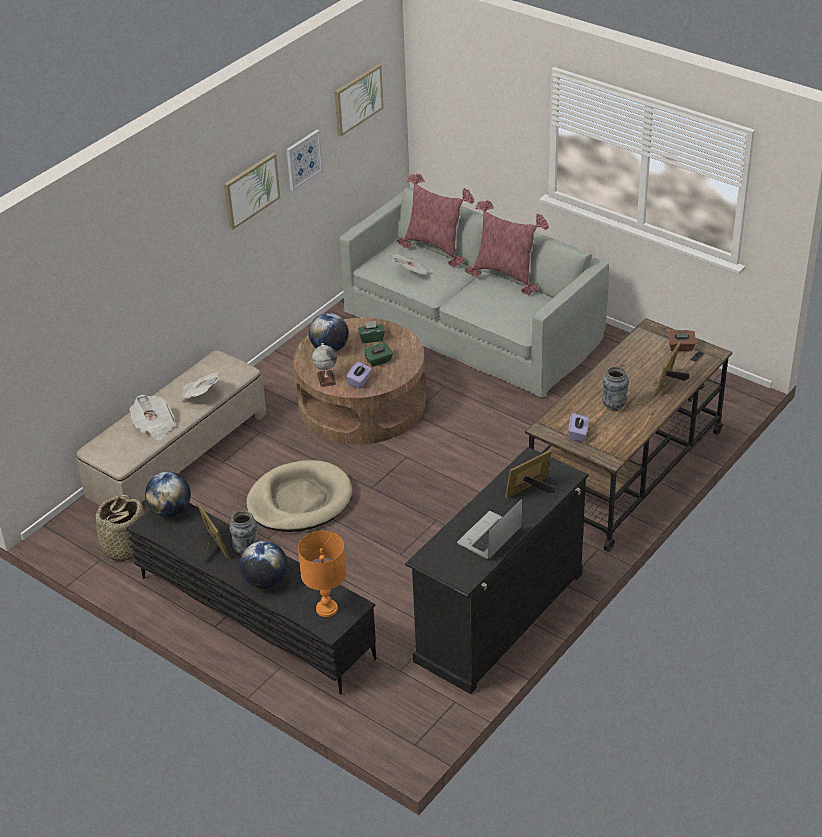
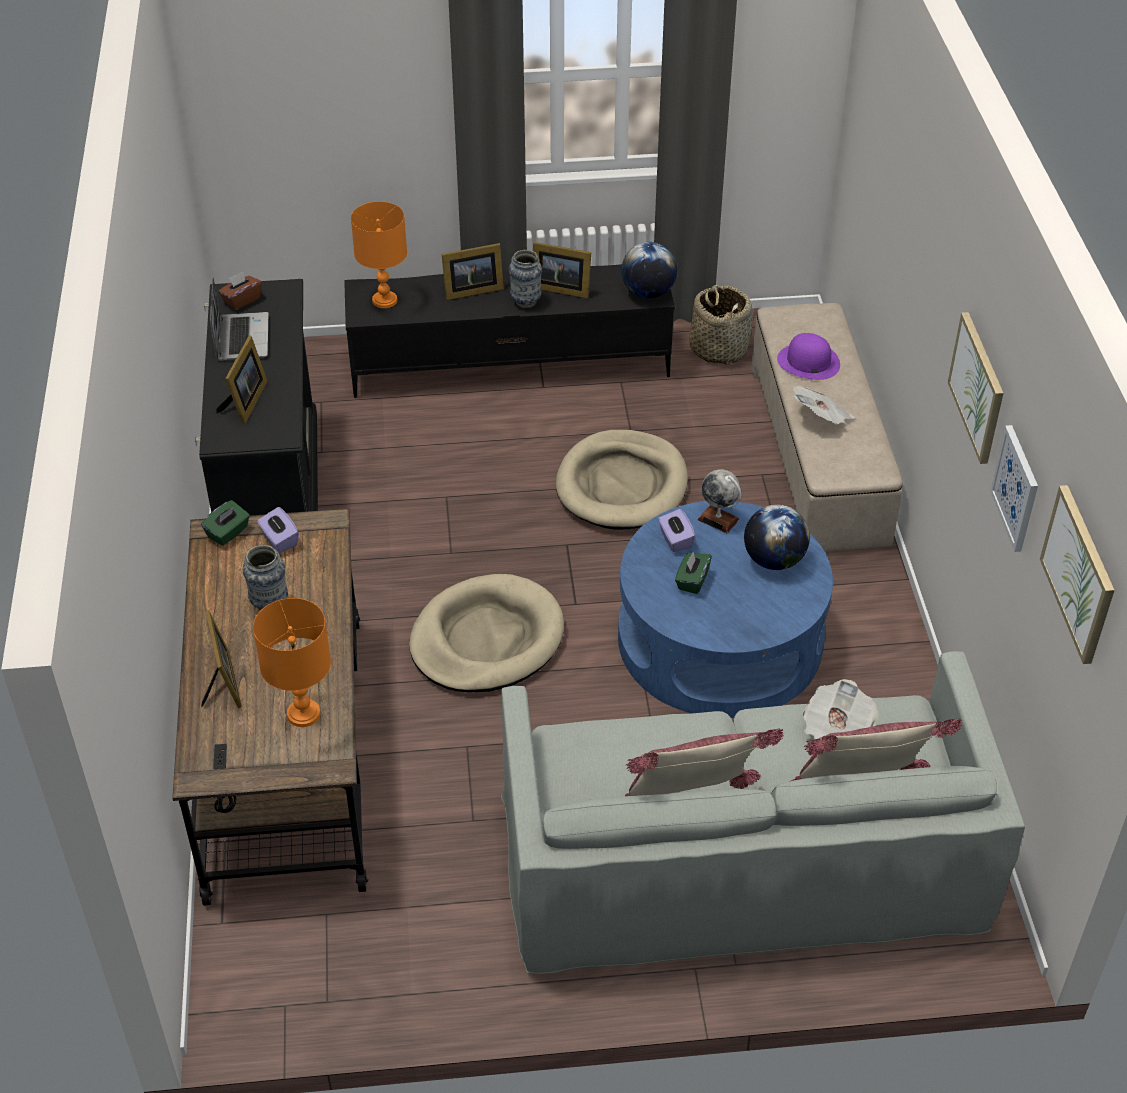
camera: 135 degrees right, 5 degrees up
(154, 426) = (808, 362): newspaper -> purple hat
(265, 581) = (470, 290): globe -> picture frame
(362, 402) = (720, 639): brown coffee table -> blue coffee table
(371, 338) = (746, 607): green tissue box -> green tissue box (228, 533)
(471, 466) = (486, 639): none -> beige dog bed
(643, 352) = (303, 714): none -> orange table lamp
(681, 347) = (256, 757): brown tissue box -> brown tissue box (242, 300)

